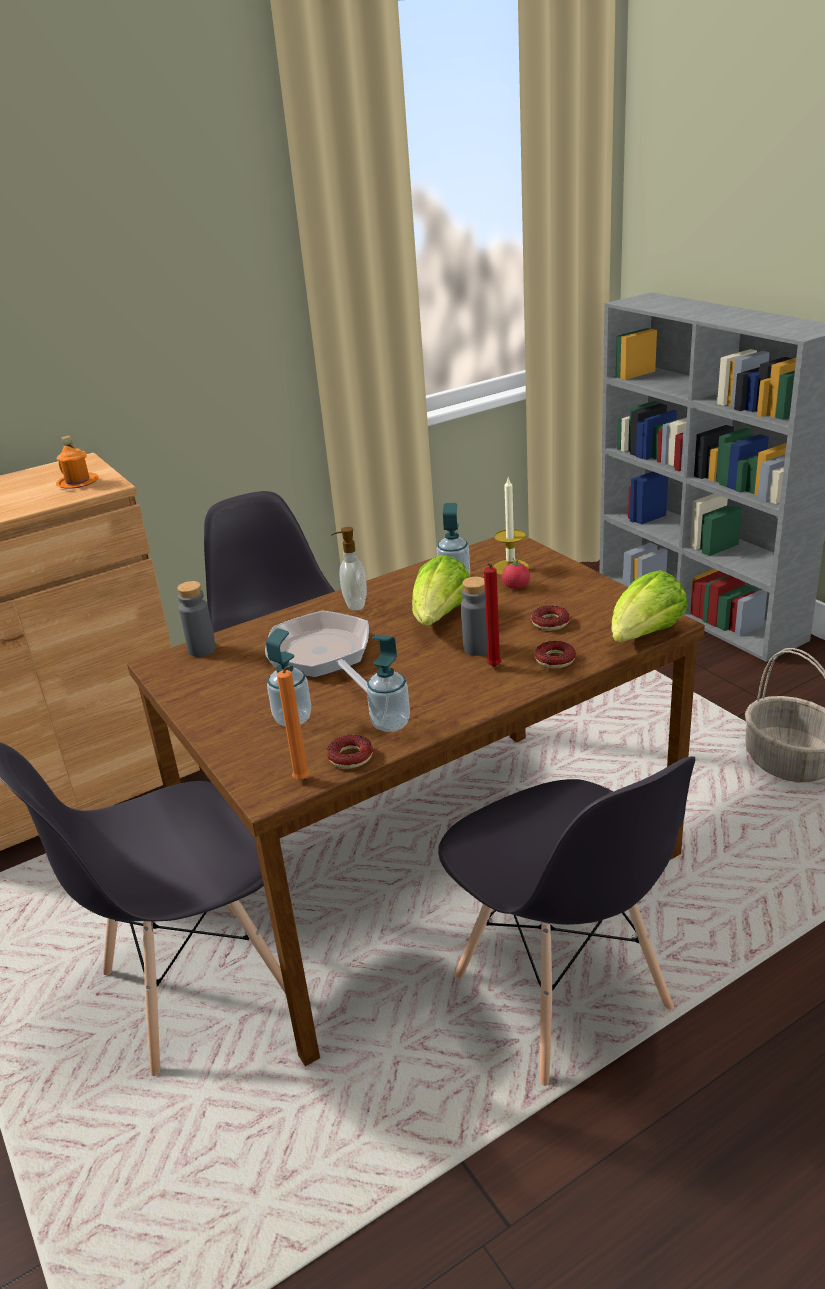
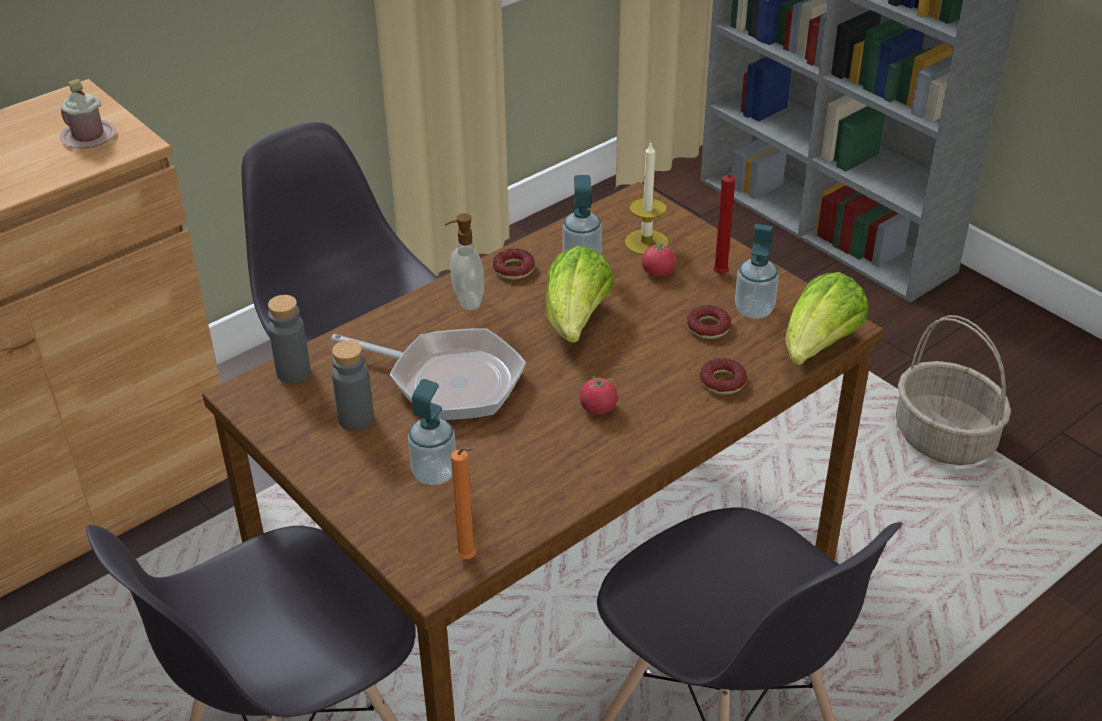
camera: 10 degrees left, 10 degrees up
(78, 482) = (88, 137): orange mug -> pink mug
(323, 656) = (448, 381): frying pan -> frying pan turned 150 degrees clockwise
(350, 757) = (515, 525): donut -> donut (513, 269)
(390, 723) = (551, 477): soap dispenser -> soap dispenser (754, 310)
(443, 676) = (598, 408): none -> tomato
(477, 648) = (630, 366): grey bottle -> grey bottle (356, 419)
(493, 668) = (654, 395): red candle -> red candle (720, 276)

